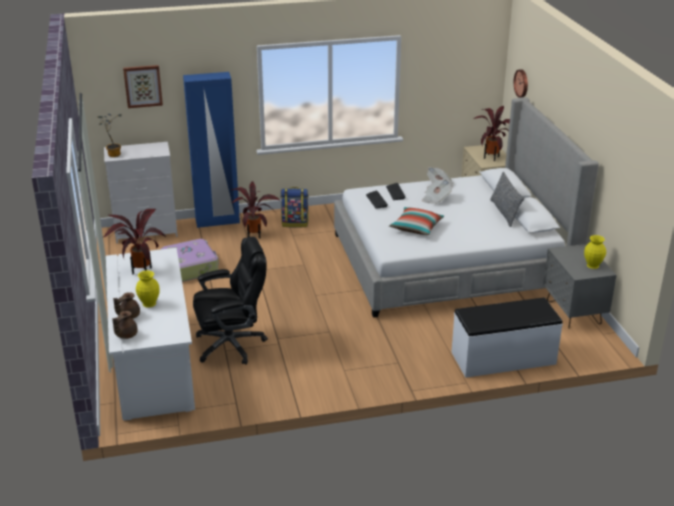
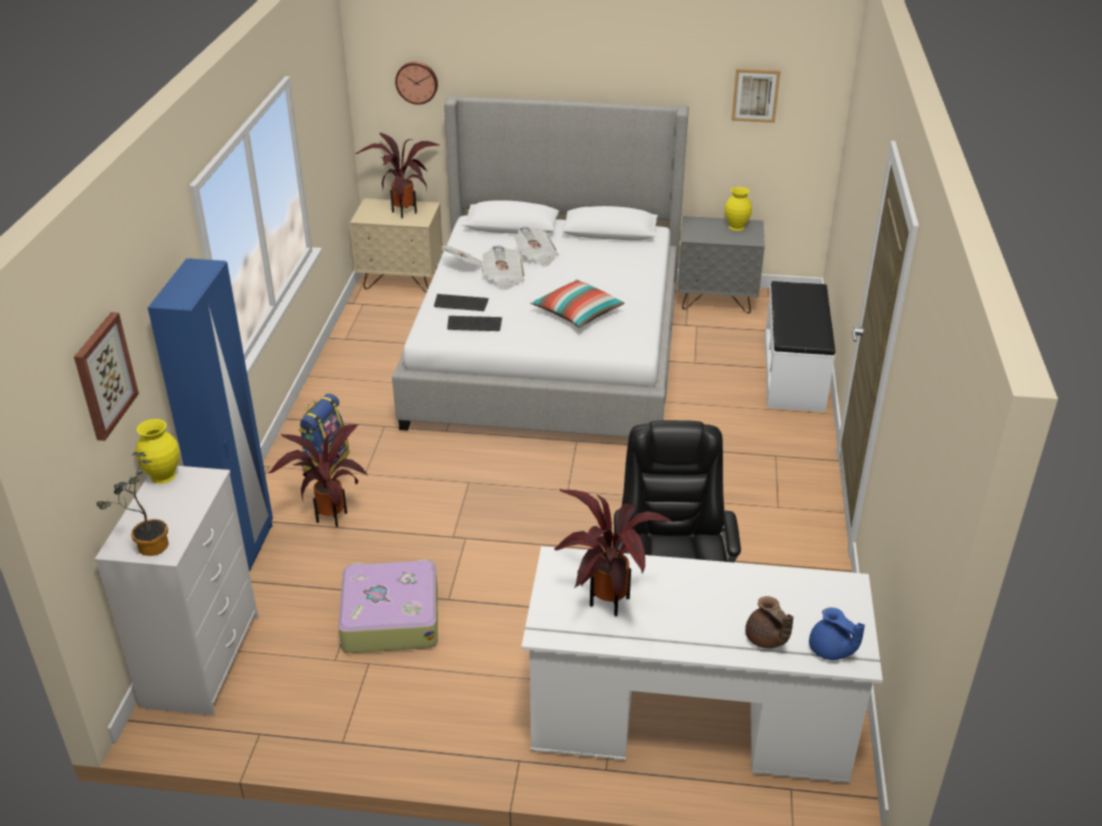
camera: 70 degrees left, 5 degrees up
(125, 335) = (830, 651): brown teapot -> blue teapot
(149, 304) = (733, 607): yellow vase -> yellow vase (164, 476)
(472, 203) = (536, 257): none -> newspaper
(504, 213) = (577, 243): grey pillow -> none
(627, 175) = (755, 95): none -> picture

